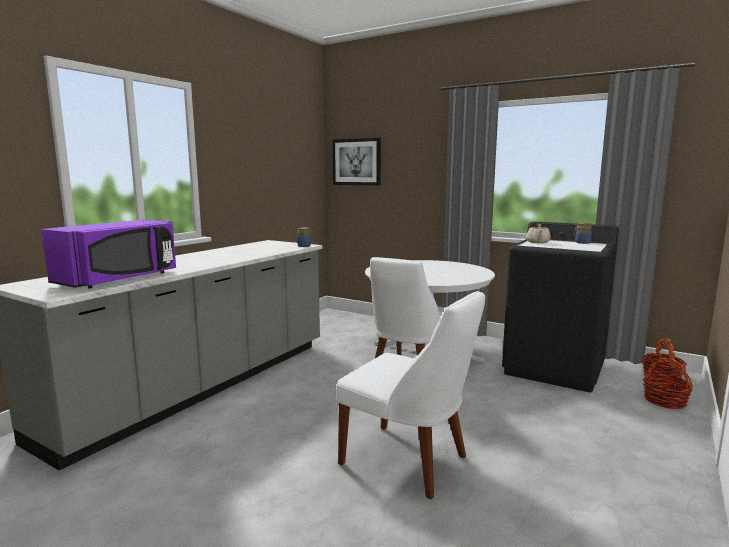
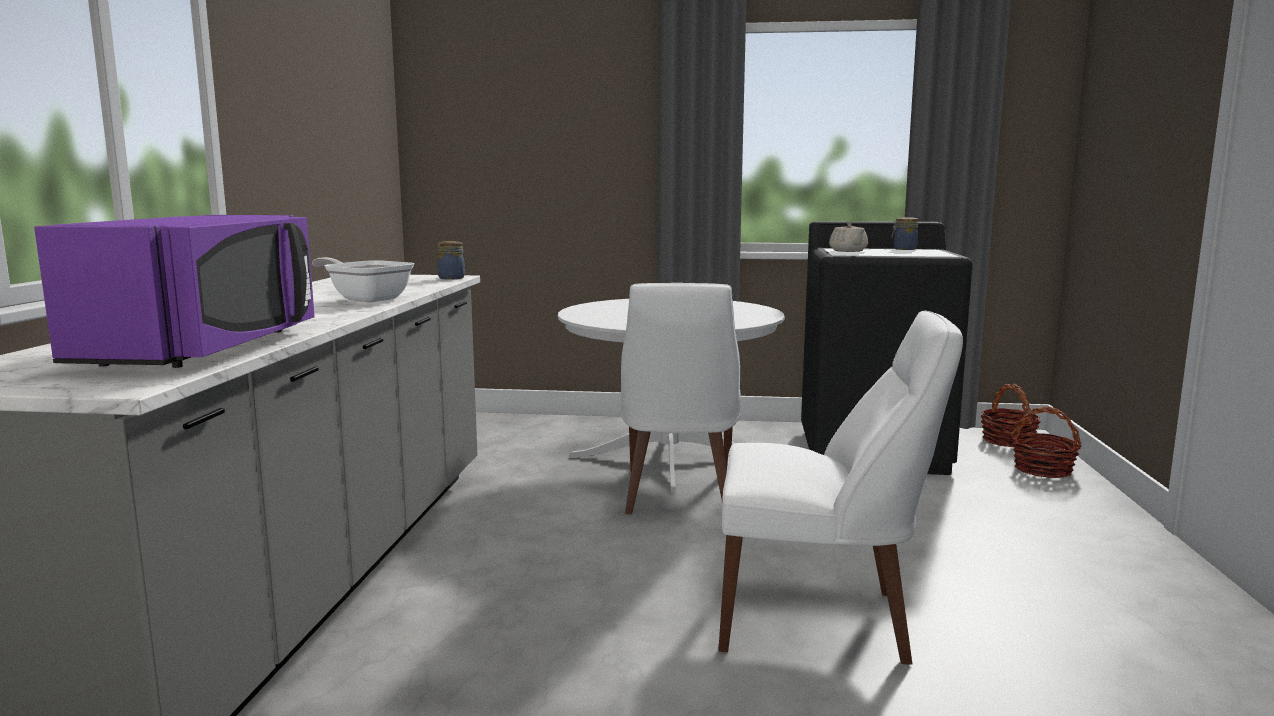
camera: 25 degrees left, 0 degrees up
(238, 256) = (366, 299): none -> frying pan
(356, 162) = (470, 124): picture -> none

